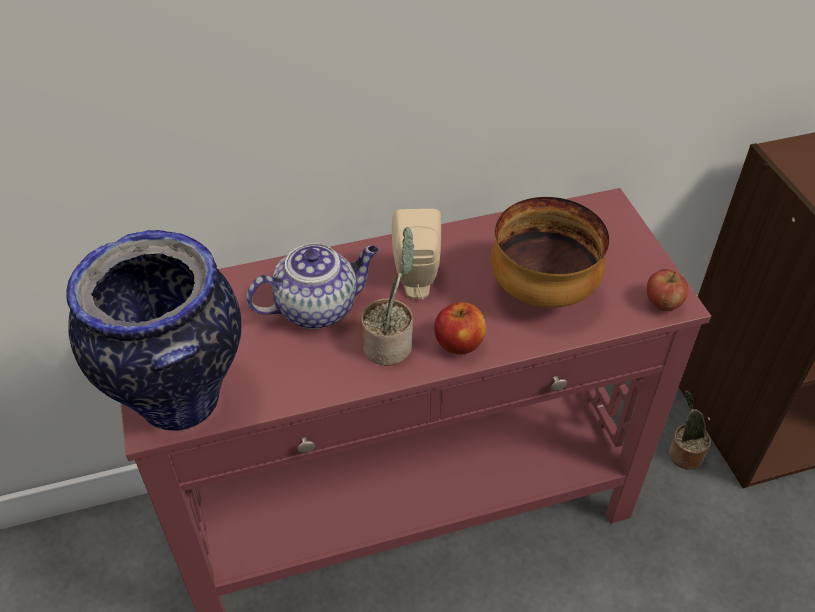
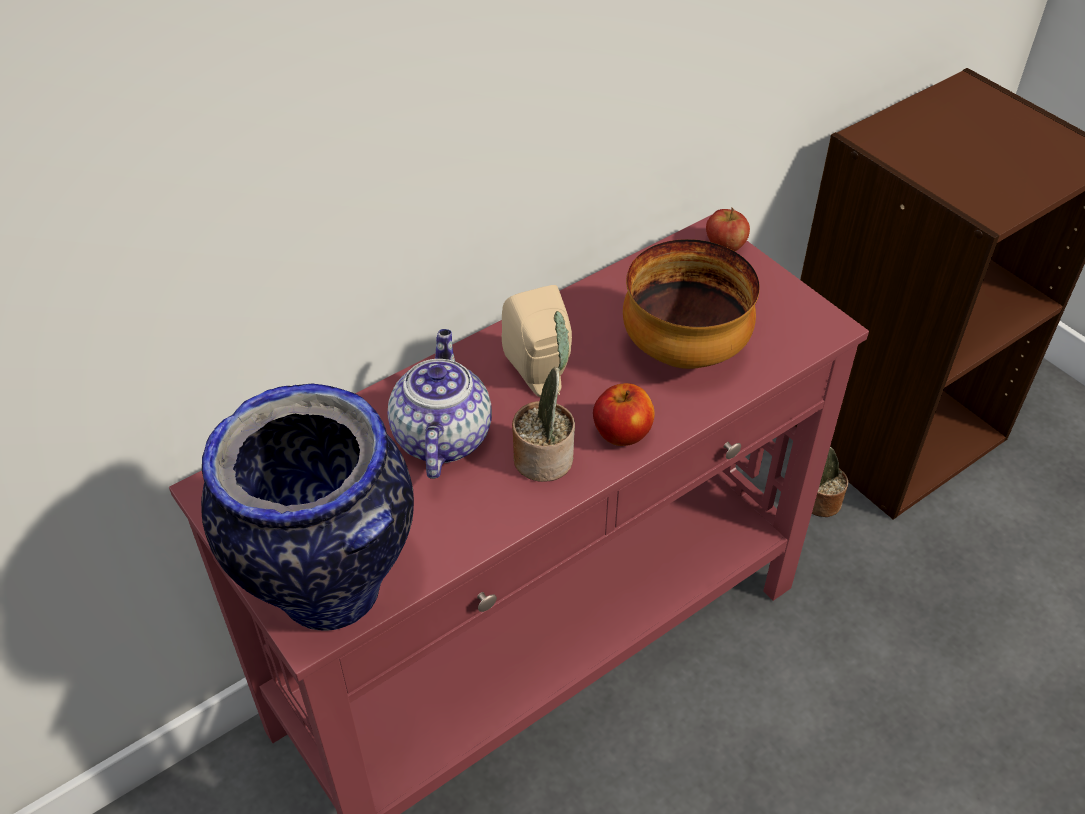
camera: 20 degrees left, 0 degrees up
(318, 307) = (441, 436): teapot -> teapot turned 45 degrees counterclockwise
(662, 303) = (815, 331): apple -> apple (725, 246)

